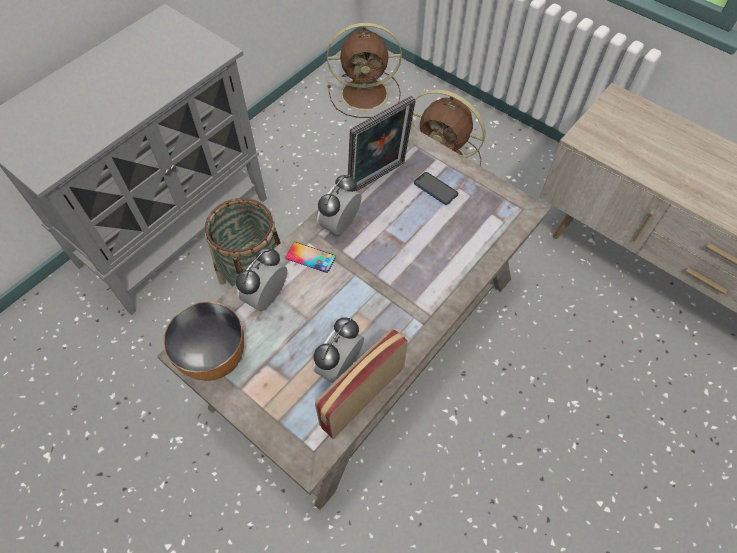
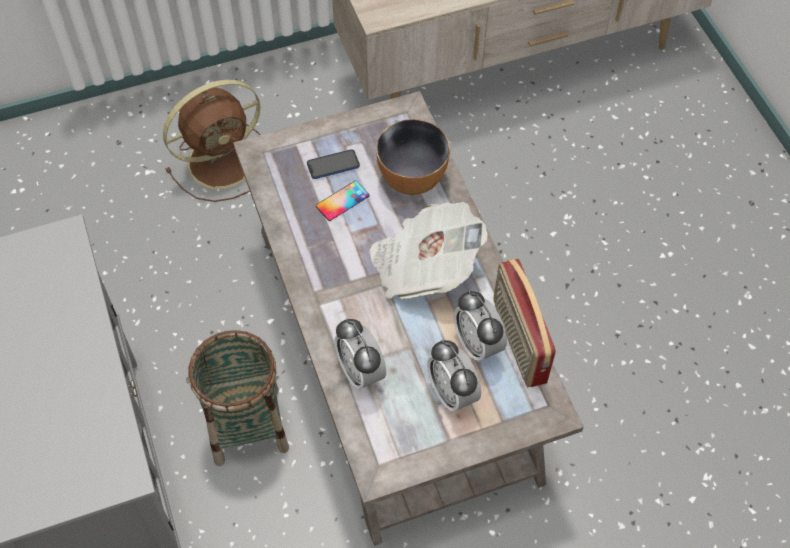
camera: 60 degrees left, 0 degrees up
(215, 358) = (401, 448): bowl -> bowl (412, 178)
(310, 257) = (339, 311): phone -> phone (342, 201)
(340, 225) = (318, 267): alarm clock -> alarm clock (452, 393)
(366, 94) = (60, 178): brown fan -> none
(378, 179) = (285, 205): picture frame -> none
(388, 292) = (424, 266): none -> newspaper

